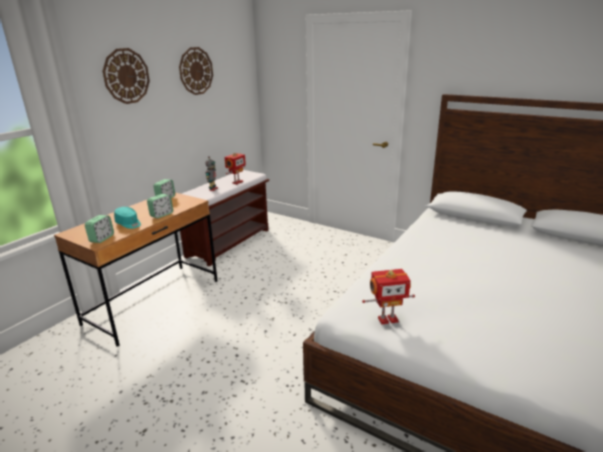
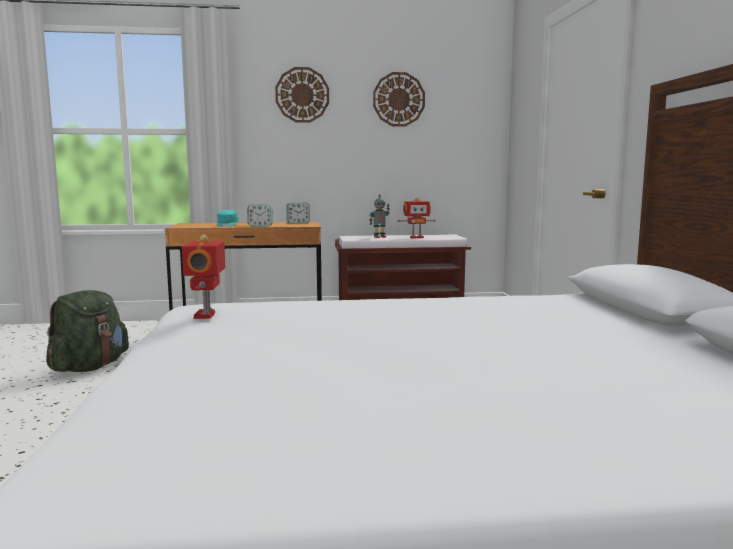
camera: 50 degrees right, 15 degrees down
(102, 238) = (188, 226): alarm clock -> none
(120, 412) = (90, 367): none -> green backpack
(387, 319) = (206, 315): toy robot -> toy robot turned 45 degrees clockwise

